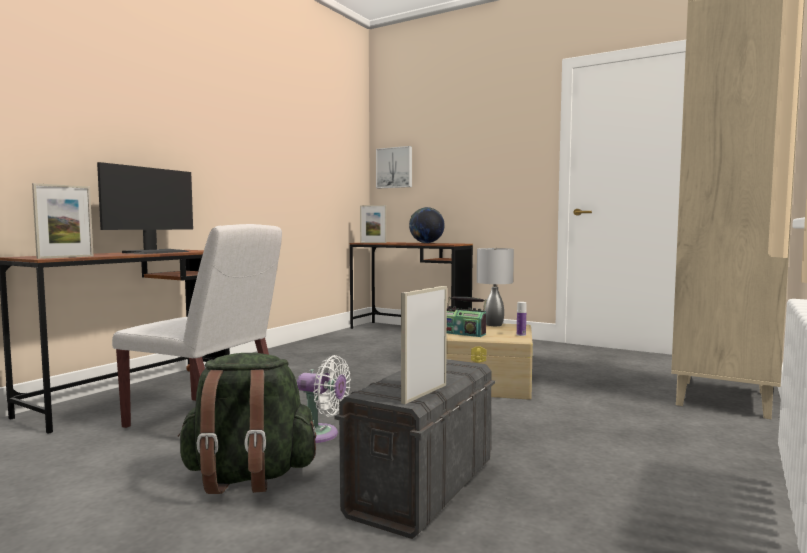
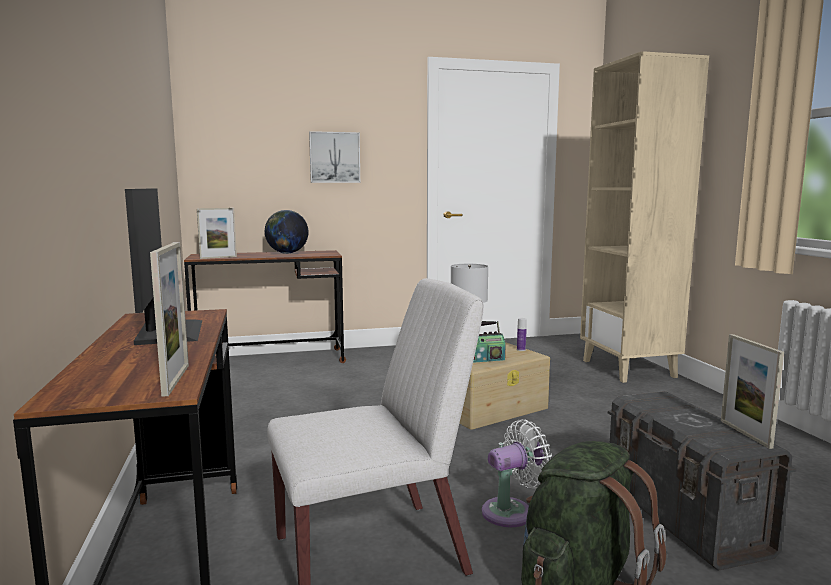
camera: 45 degrees left, 5 degrees up
(395, 167) = (220, 156): picture -> picture (334, 157)

